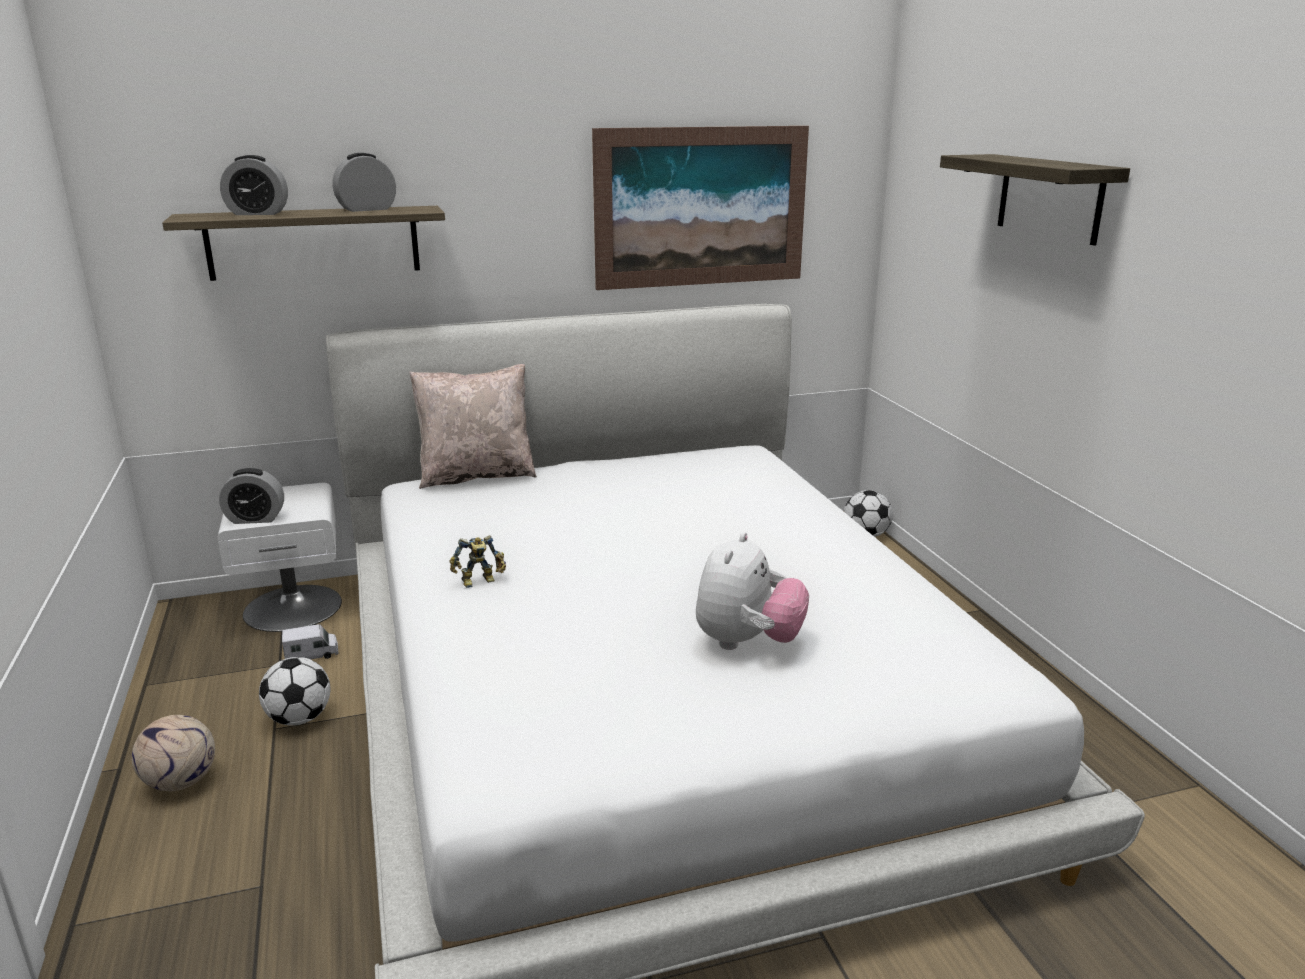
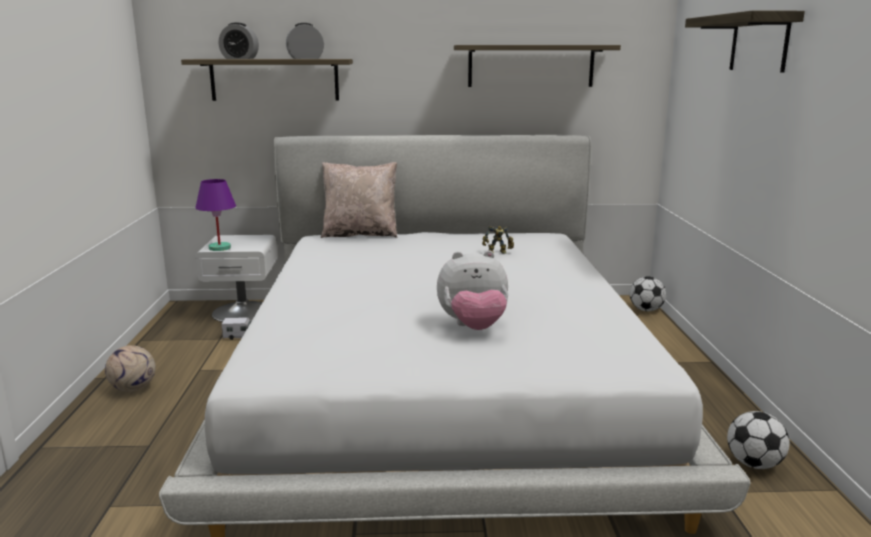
camera: 15 degrees right, 5 degrees down
(255, 519) = (220, 248): alarm clock -> purple table lamp
(299, 719) = (216, 367): football -> football (753, 464)
(480, 582) = (323, 282): toy robot -> toy robot (498, 253)
(701, 207) = (531, 66): picture -> shelf
(747, 642) = (473, 327): plush toy -> plush toy turned 45 degrees clockwise

